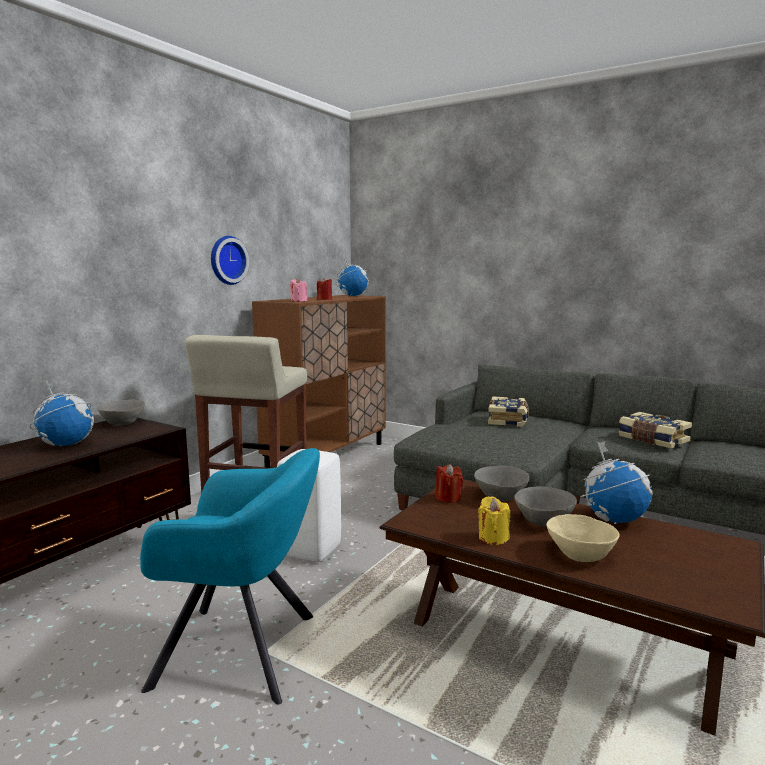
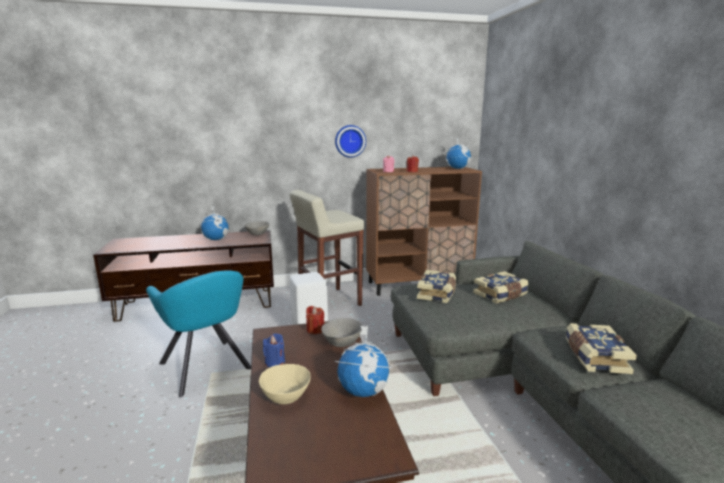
camera: 45 degrees right, 5 degrees up
(462, 434) = (437, 293): none -> book
(493, 538) = (275, 362): yellow candle -> blue candle
(543, 521) = (323, 368): grey bowl -> none

